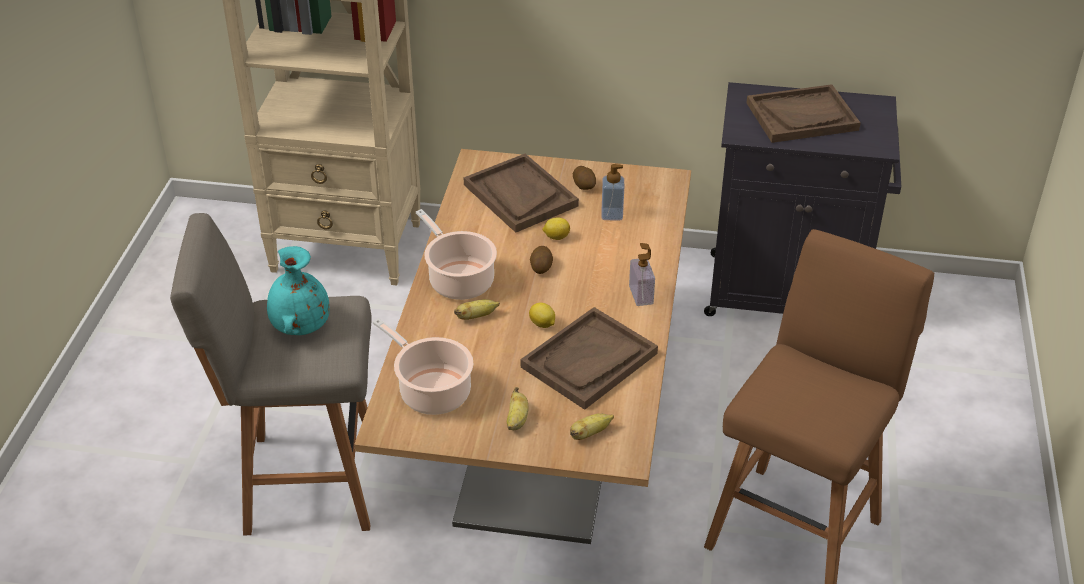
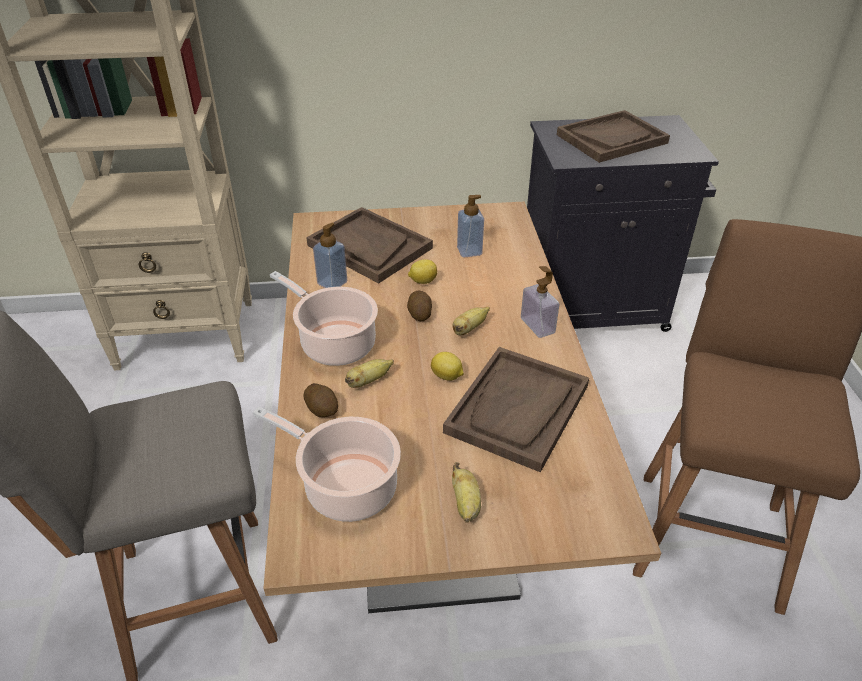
camera: 15 degrees left, 0 degrees up
(300, 326) = (155, 432): turquoise vase -> none
(474, 225) = (332, 283): none -> soap dispenser
(584, 185) = (430, 229): potato -> potato (322, 409)
(590, 433) = (561, 503): banana -> banana (469, 329)

